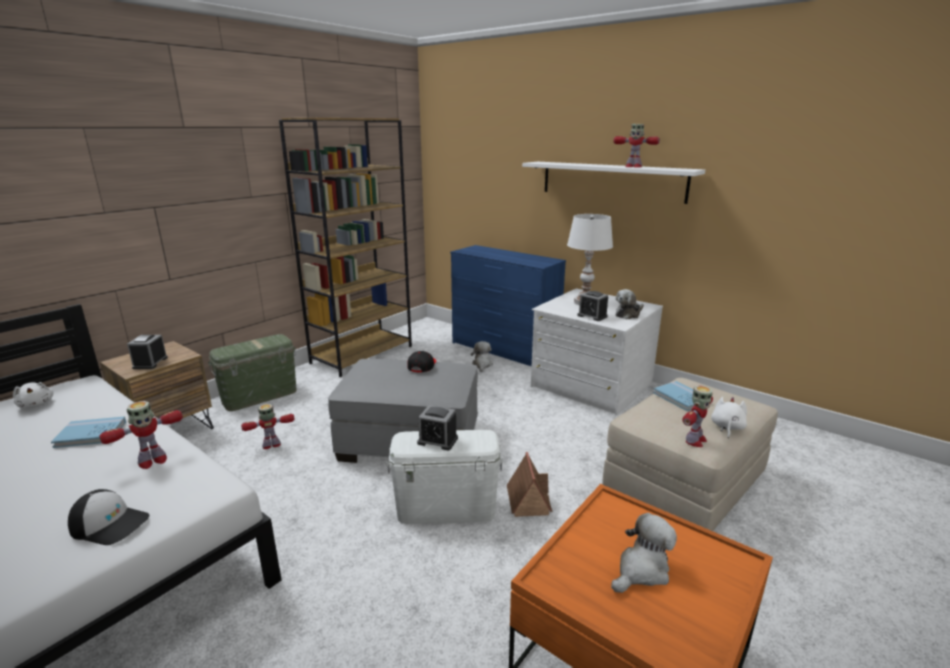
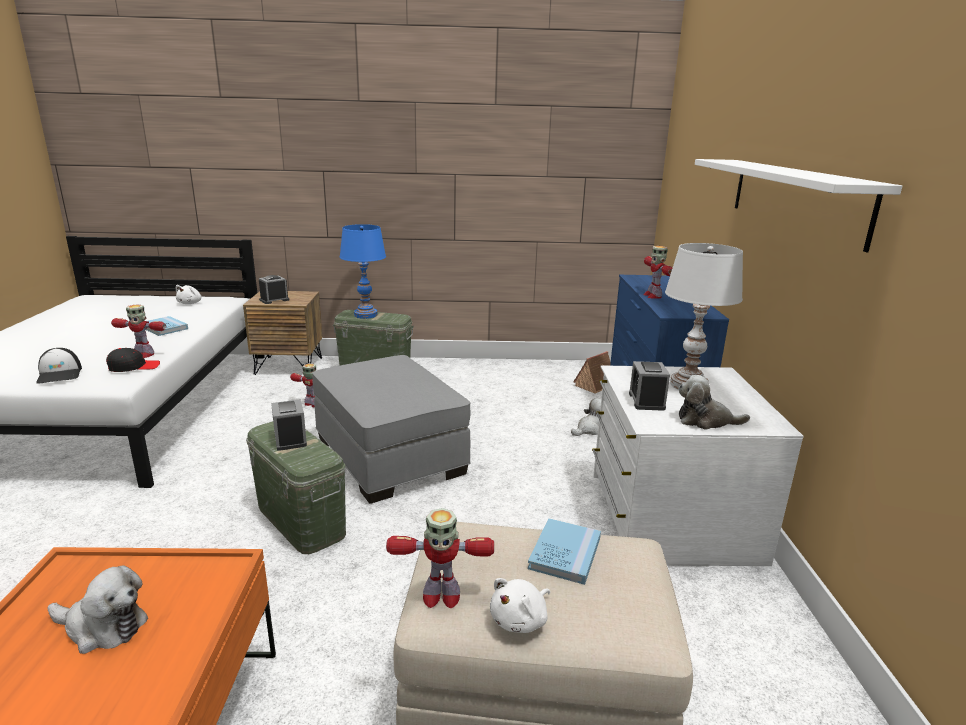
camera: 50 degrees right, 0 degrees up
(243, 347) = (365, 315): none -> blue table lamp
(362, 354) = (505, 370): brown bookcase -> none
(422, 366) = (409, 377): black cap -> black cap (134, 367)
(446, 507) = (301, 520): white storage box -> green storage box
(528, 500) = (358, 564): toy house -> toy house (595, 385)
(633, 167) = (796, 172): toy robot -> toy robot (653, 296)
(727, 427) = (520, 620): white plush toy -> white plush toy turned 150 degrees clockwise

